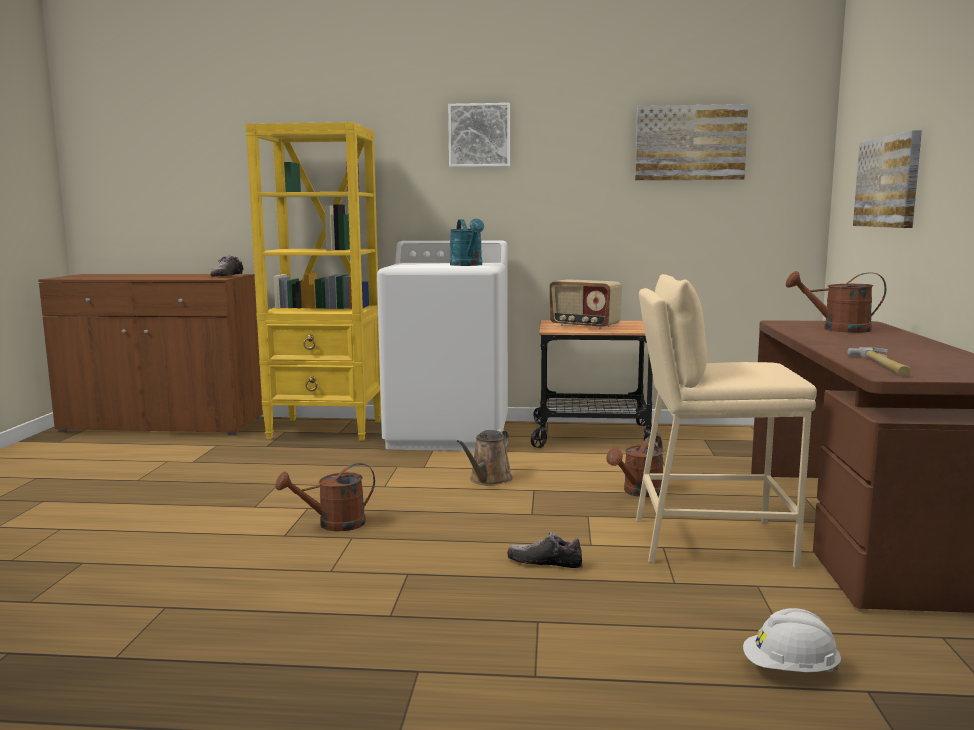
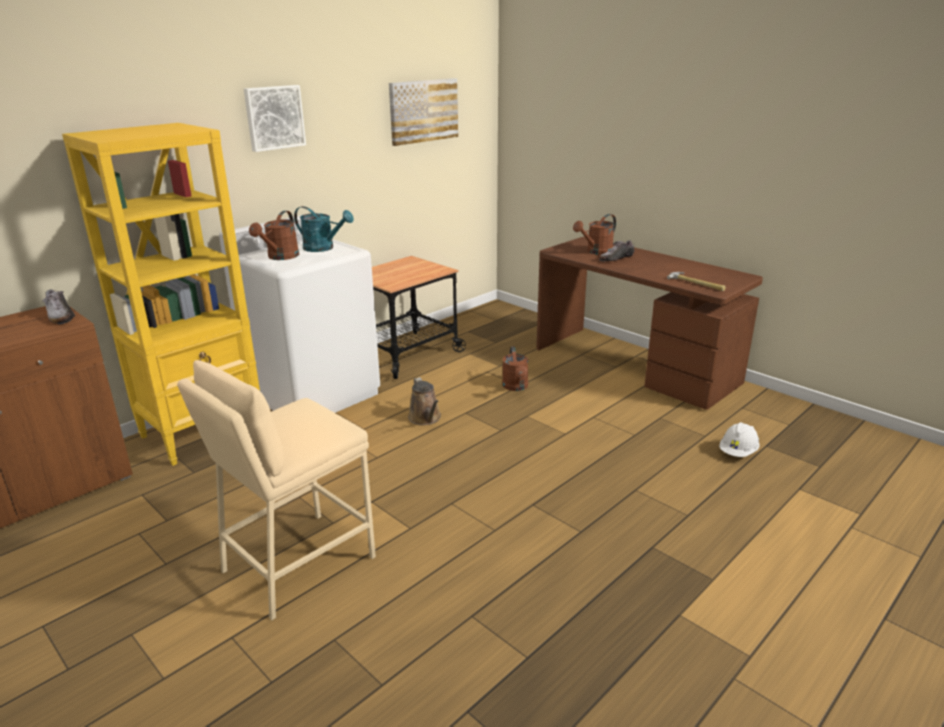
camera: 50 degrees left, 15 degrees up
(333, 524) = (419, 502): brown watering can -> brown watering can (280, 257)
(544, 562) = (571, 457): shoe -> shoe (616, 258)
(584, 326) = (396, 274): radio -> none
(710, 541) = (601, 402): beige stool -> beige stool (297, 563)
(888, 182) = (580, 146): picture -> none

